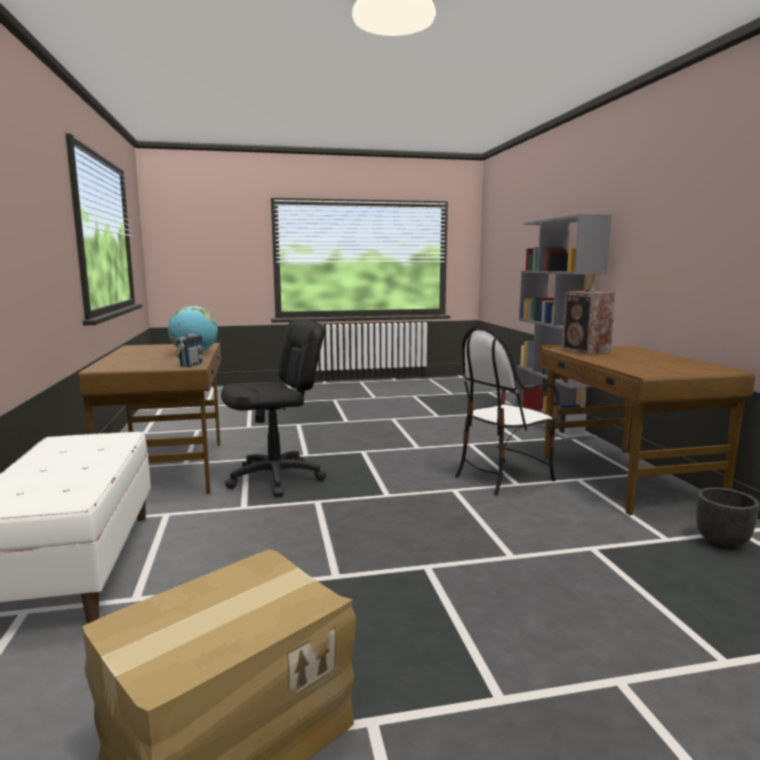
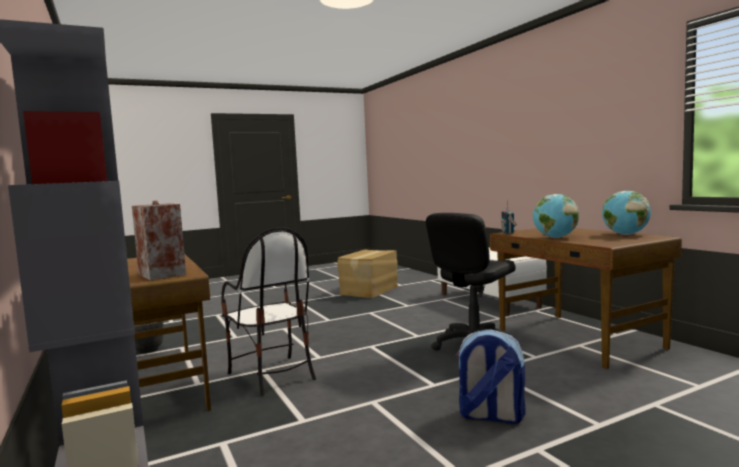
camera: 165 degrees right, 5 degrees down
(131, 350) = (625, 234): none -> globe
(349, 433) = (490, 416): none -> backpack
(503, 477) = (272, 375): chair -> chair turned 105 degrees clockwise

